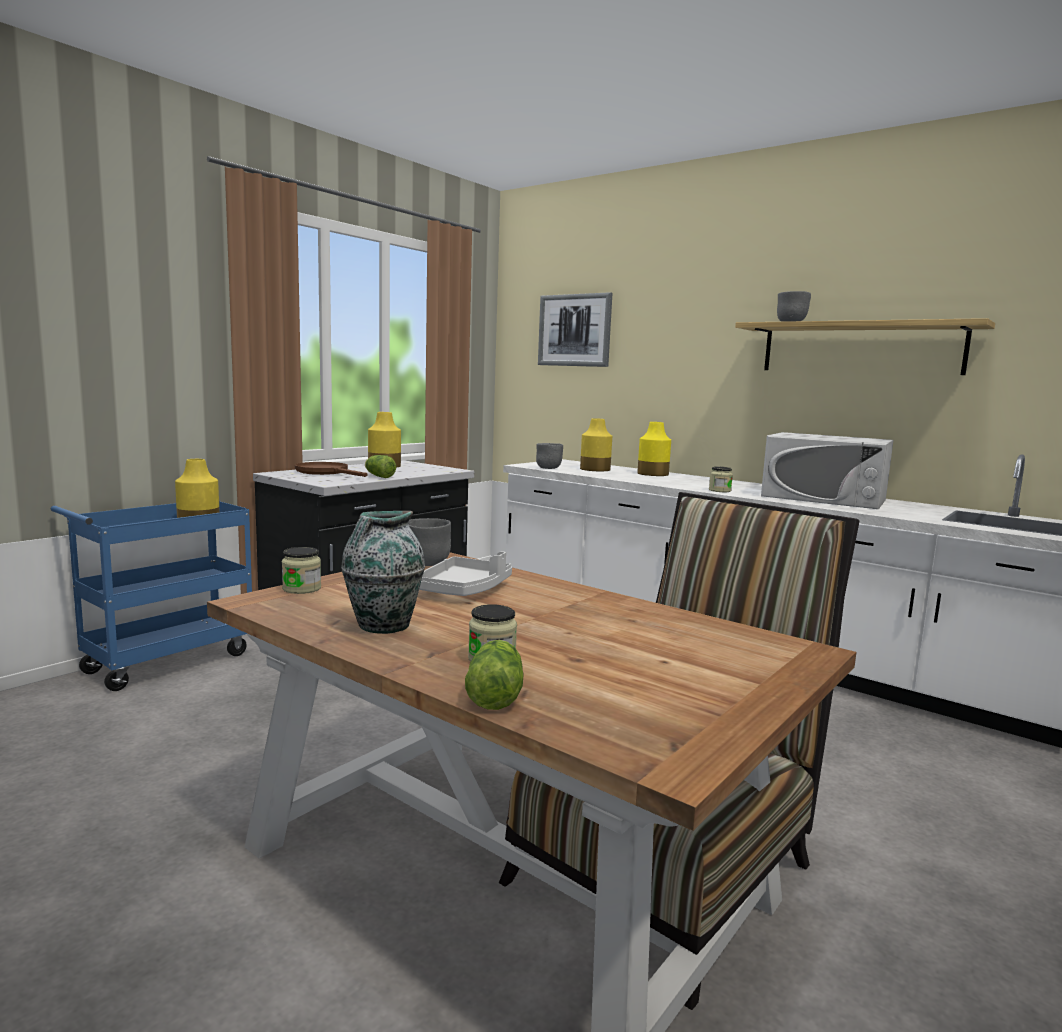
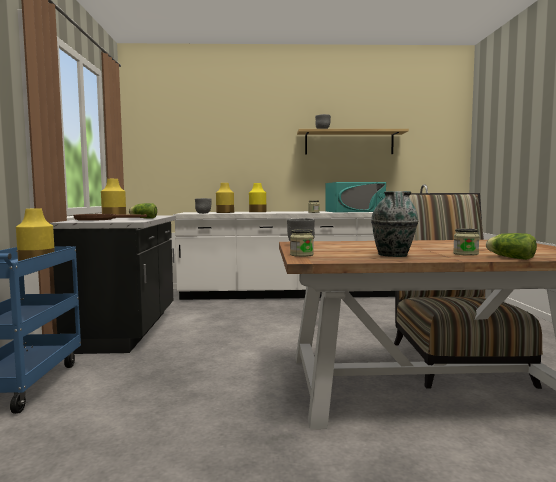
camera: 40 degrees left, 5 degrees down
(464, 590) = (358, 246): grey tray -> none
(574, 330) = (185, 133): picture -> none
(824, 498) = (354, 211): white microwave -> turquoise microwave

